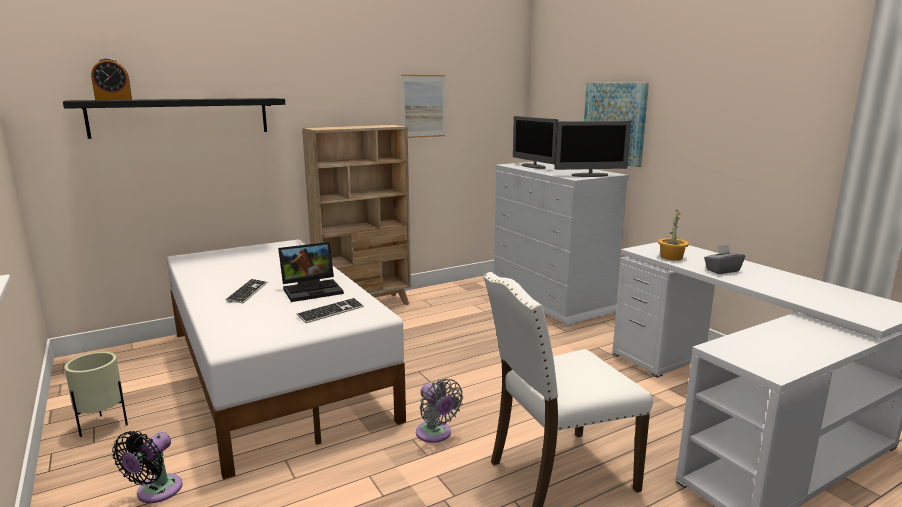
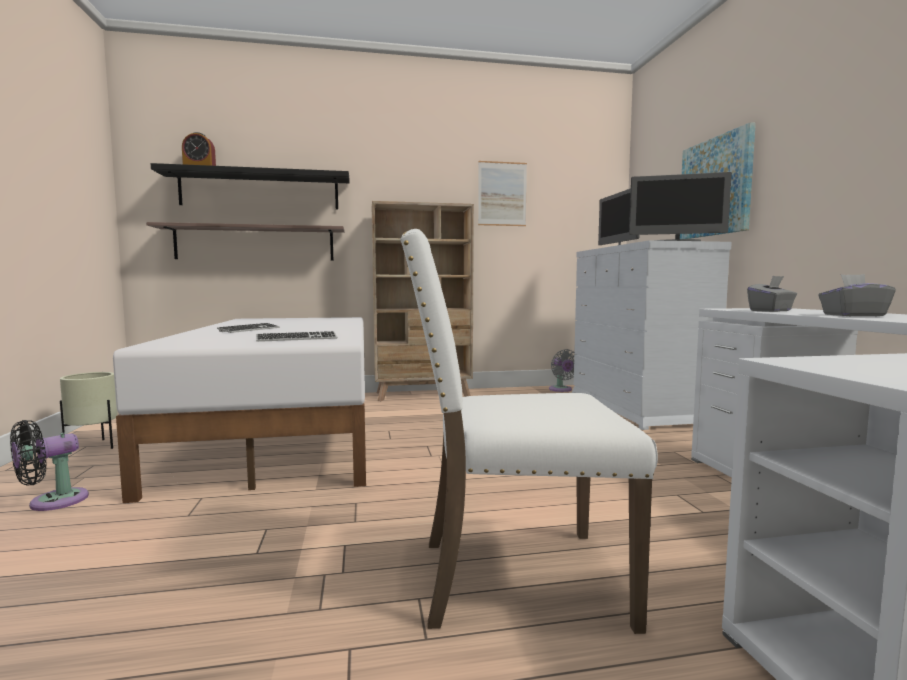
camera: 20 degrees right, 10 degrees down
(180, 174) = (255, 243): none -> shelf
(313, 289) = (312, 331): laptop -> none
(435, 434) = (387, 502): grey fan -> grey fan (561, 390)
(671, 257) = (771, 311): potted plant -> grey tissue box

